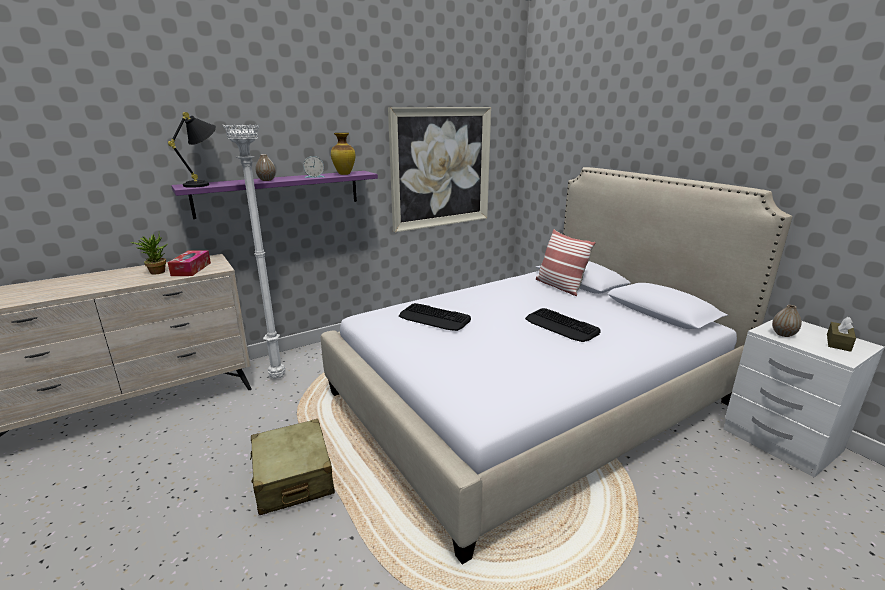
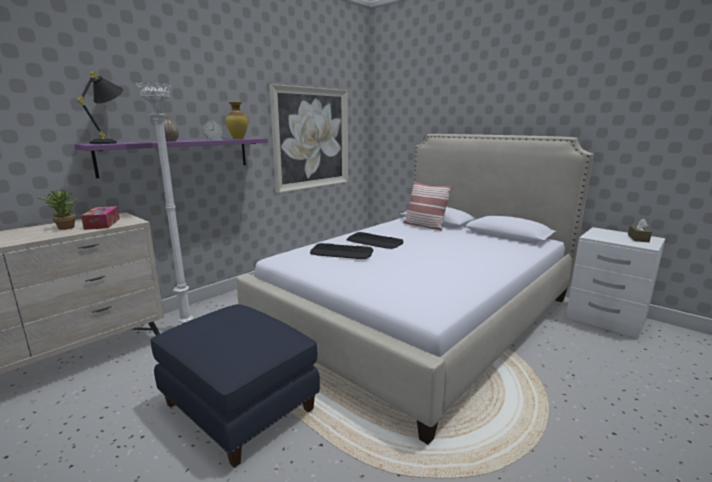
camera: 15 degrees left, 5 degrees down
(293, 477) = (241, 407): beige suitcase -> blue ottoman
(561, 326) = (445, 249): keyboard -> keyboard (374, 241)
(783, 334) = (602, 237): vase -> none

